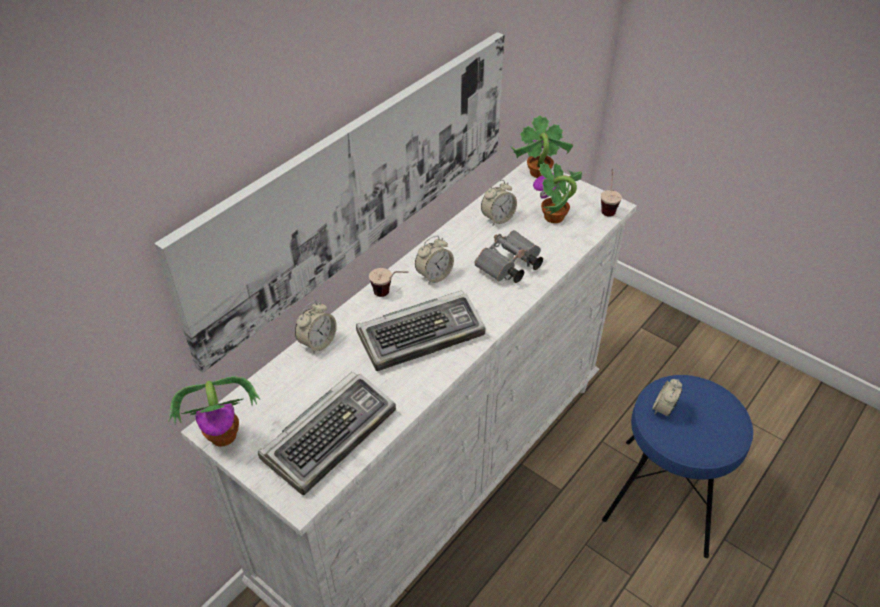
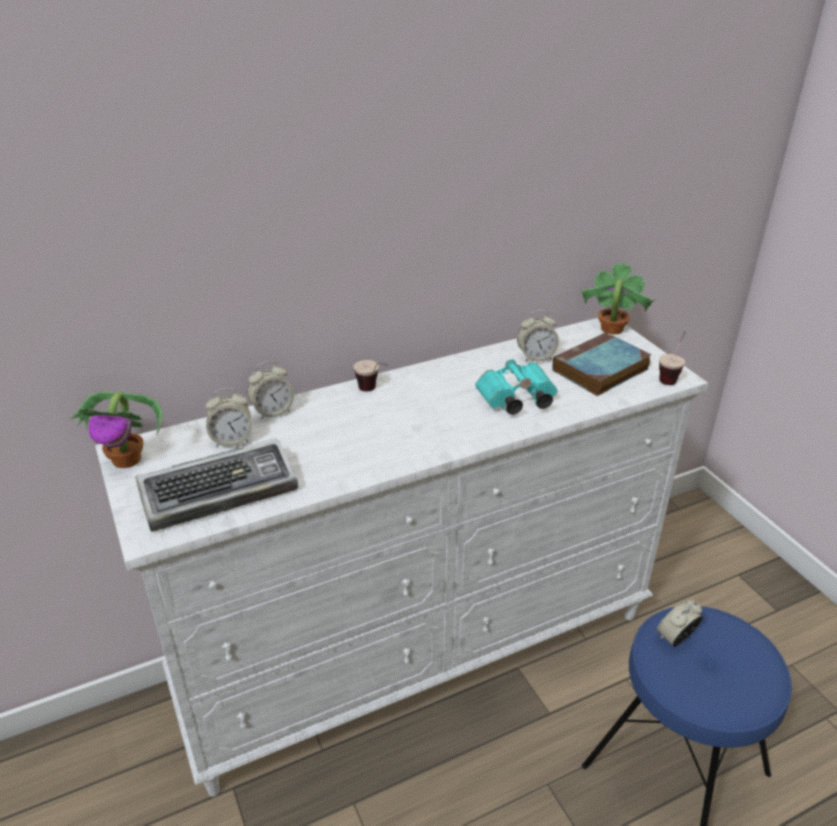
camera: 25 degrees right, 10 degrees down
(358, 185) = (359, 258): picture -> none
(422, 335) = (378, 434): keyboard -> none
(434, 276) = (430, 388): alarm clock -> alarm clock (232, 440)
(508, 267) = (515, 401): grey binoculars -> turquoise binoculars
(554, 217) = (599, 371): potted plant -> book

